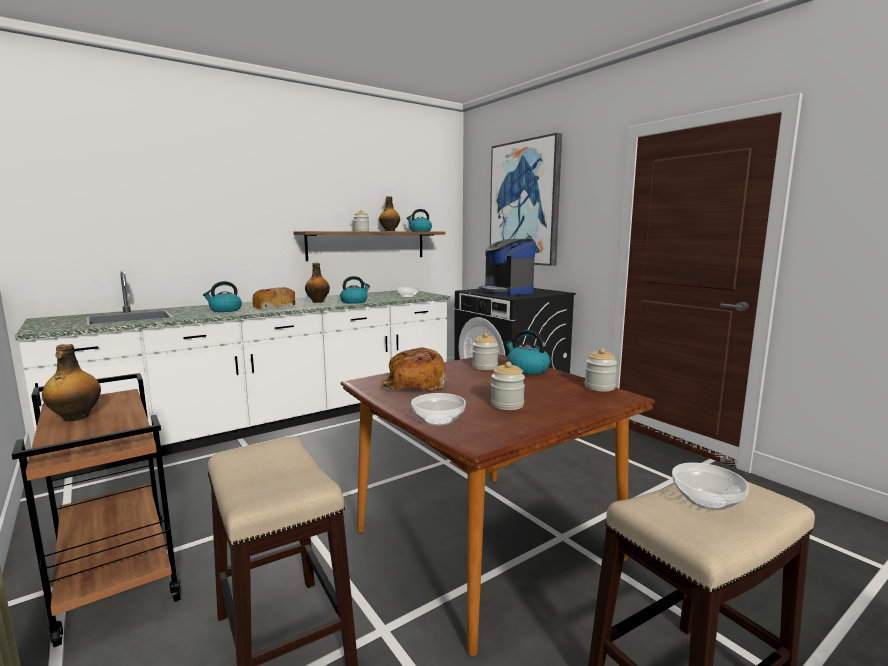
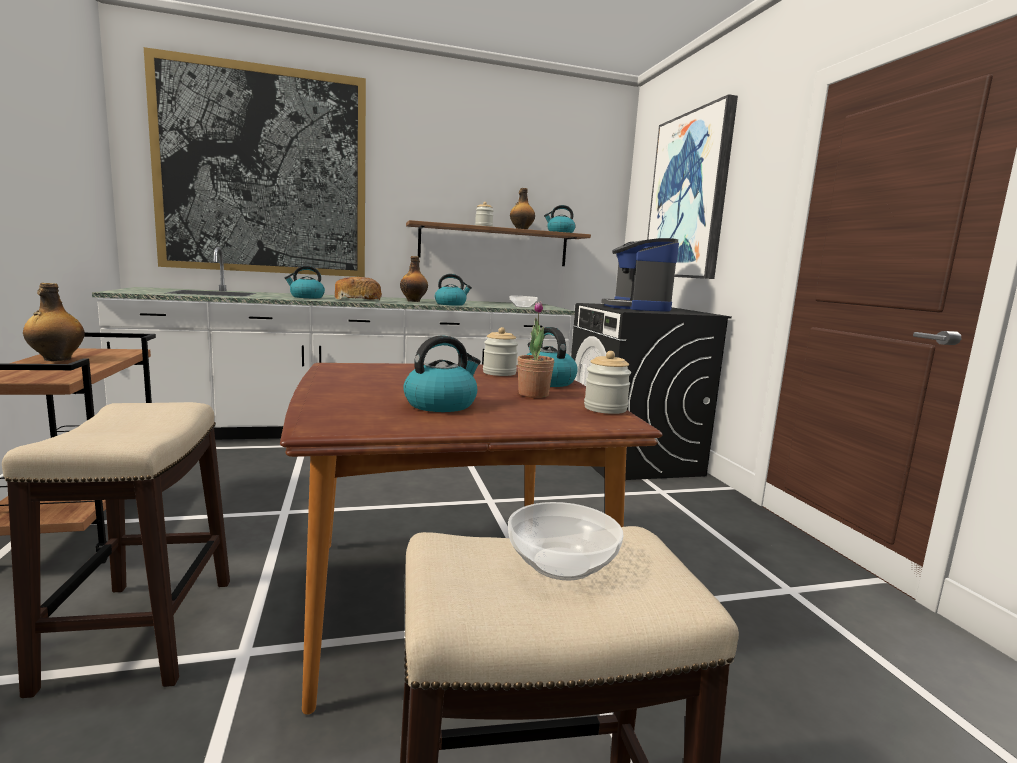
camera: 20 degrees right, 0 degrees up
(157, 194) = (264, 173): none -> picture
(412, 384) = (379, 373): bread -> none
(439, 420) = (328, 403): bowl -> none
(507, 405) = (441, 404): jar -> kettle
(540, 383) = (533, 394): none -> potted plant

